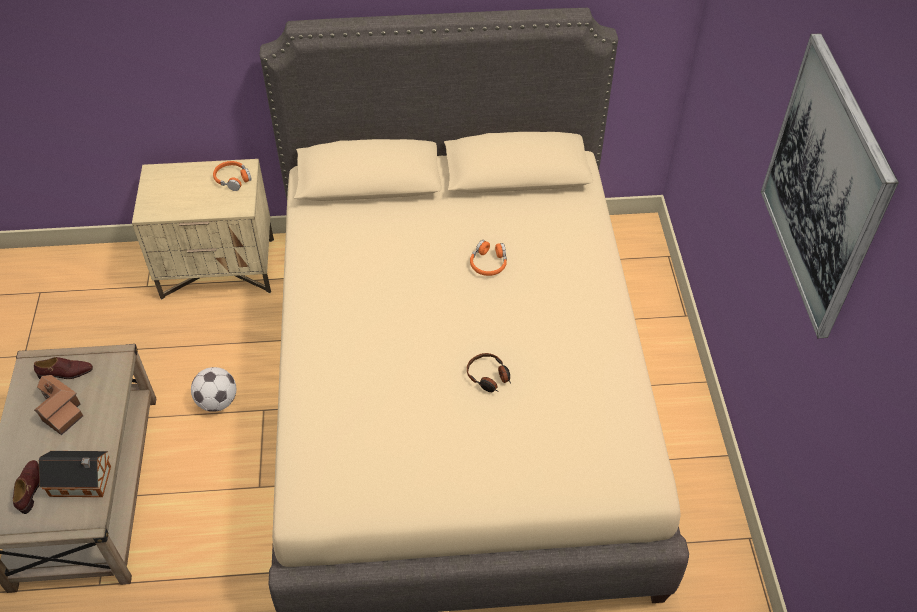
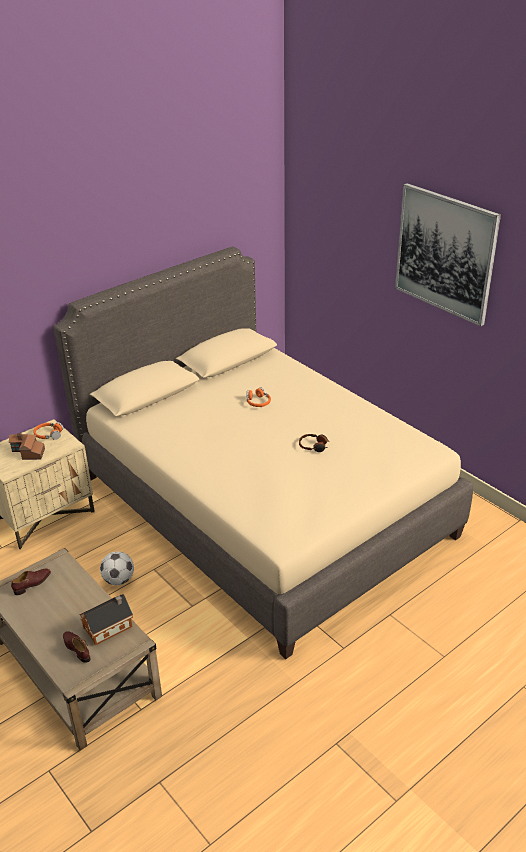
camera: 35 degrees left, 15 degrees down
(60, 410) = (51, 602): toy house -> toy house (28, 452)

